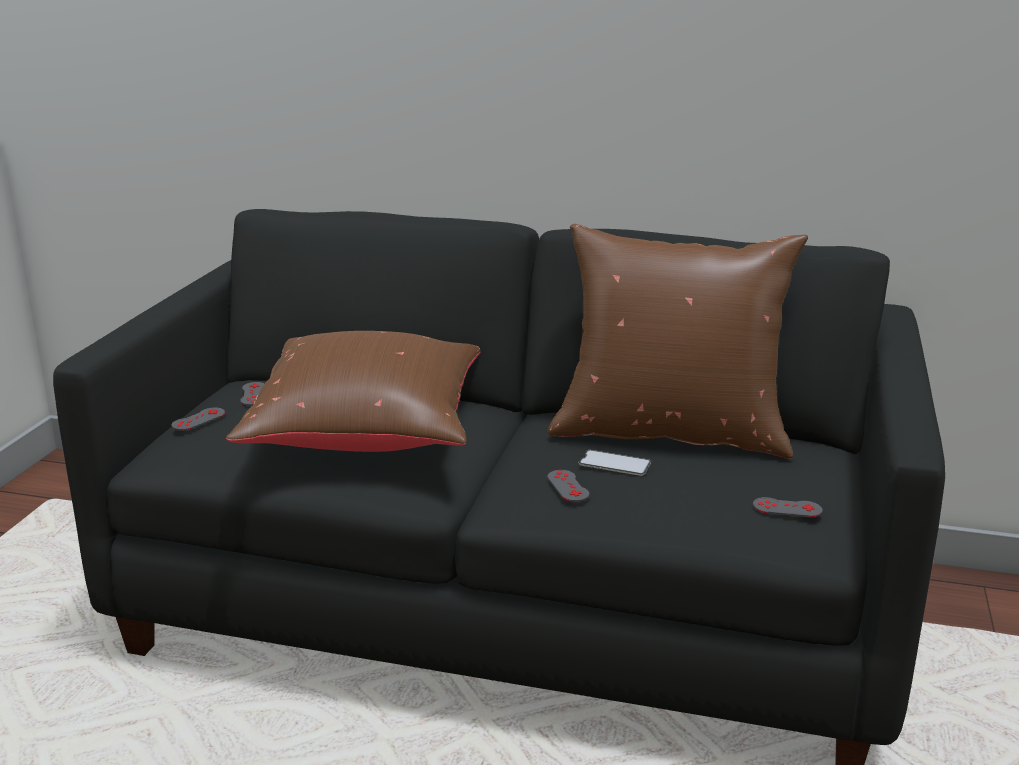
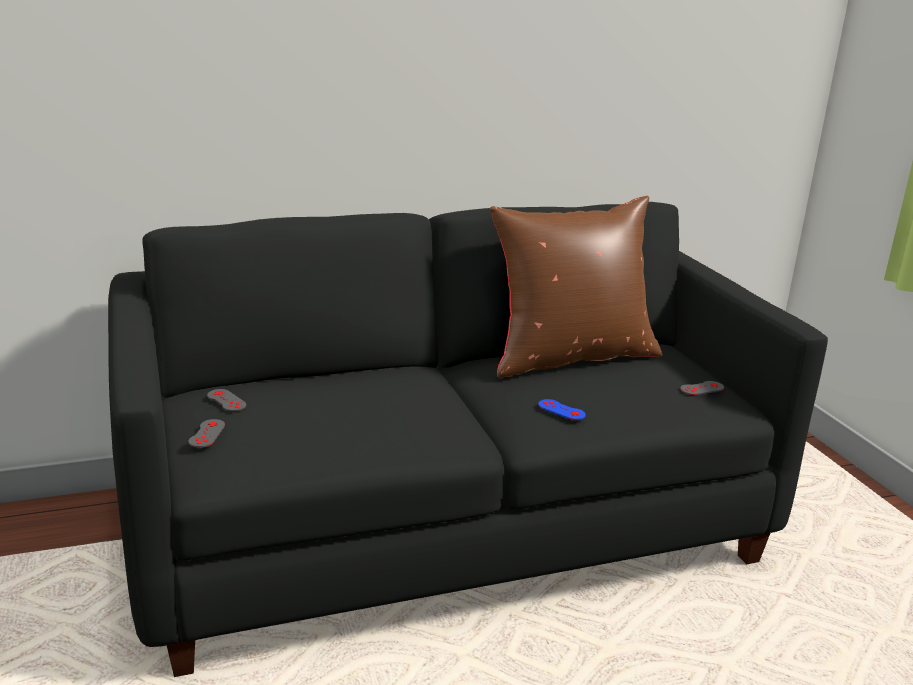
camera: 35 degrees left, 0 degrees up
(369, 433) = (373, 408): brown pillow -> none
(568, 486) = (561, 410): grey game controller -> blue game controller
(614, 463) = (569, 386): phone -> none

